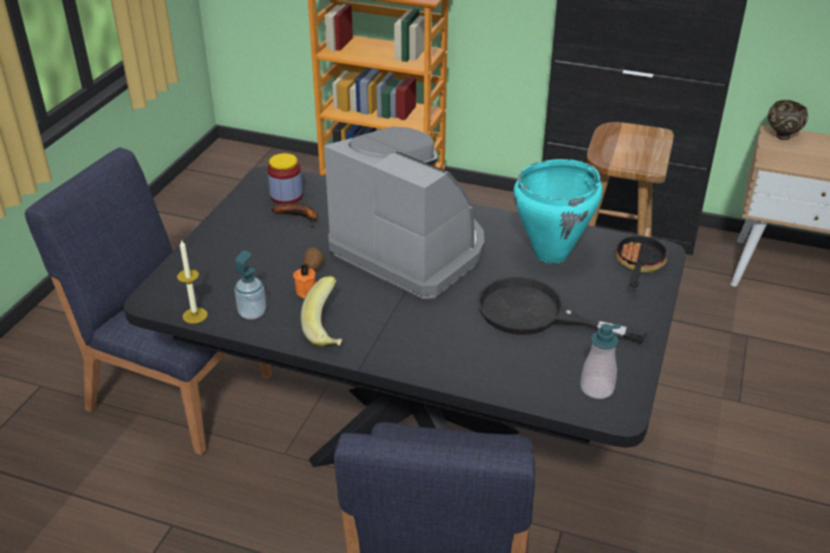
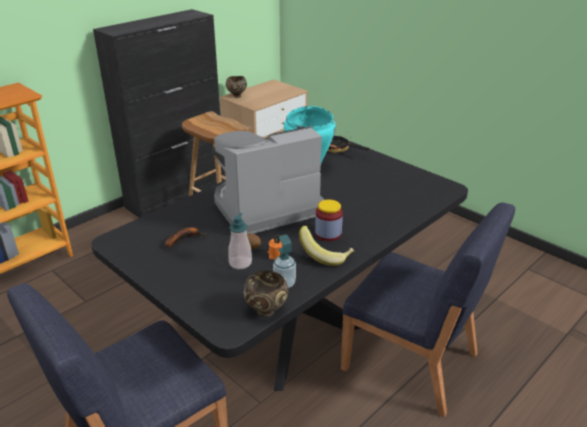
camera: 65 degrees left, 5 degrees down
(195, 315) = (267, 311): candle -> brown bowl
(286, 196) = (149, 238): jar -> jar (328, 234)
(536, 314) = (360, 186): black frying pan -> none
(597, 388) = (430, 188): soap dispenser -> soap dispenser (240, 263)

